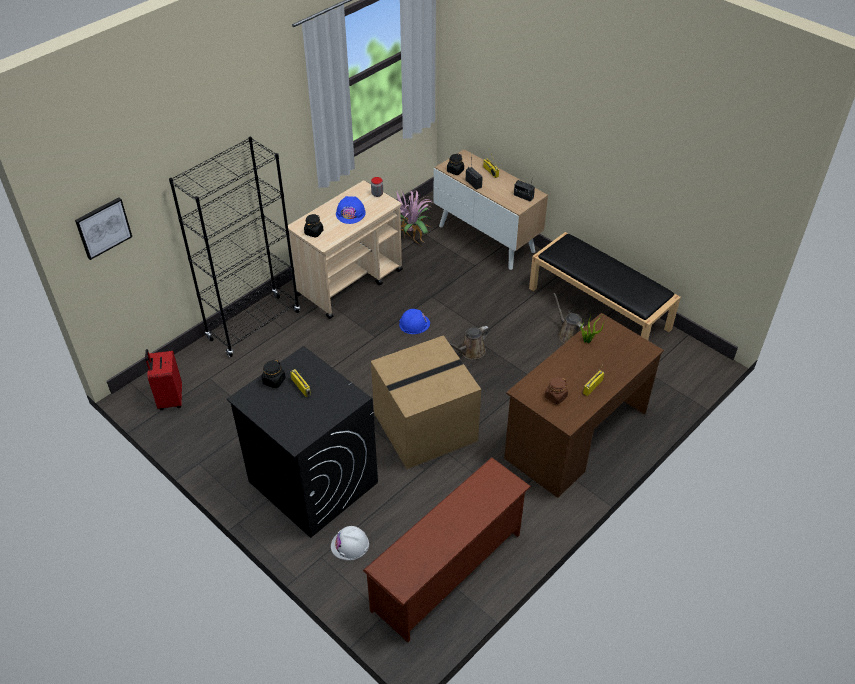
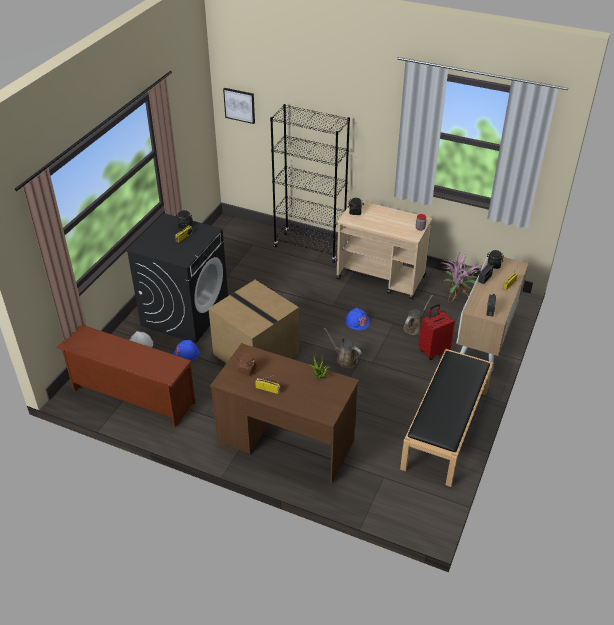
camera: 70 degrees right, 5 degrees down
(170, 399) = (227, 235): red suitcase -> red suitcase (433, 351)
(350, 213) = (388, 222): blue hard hat -> blue hard hat (186, 353)
(568, 334) = (399, 414): brown watering can -> brown watering can (414, 327)

